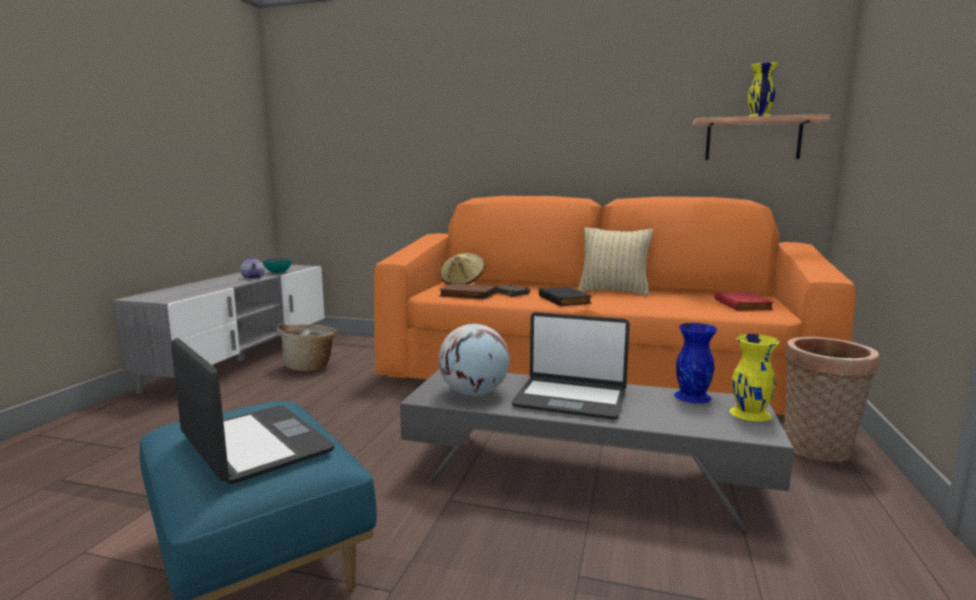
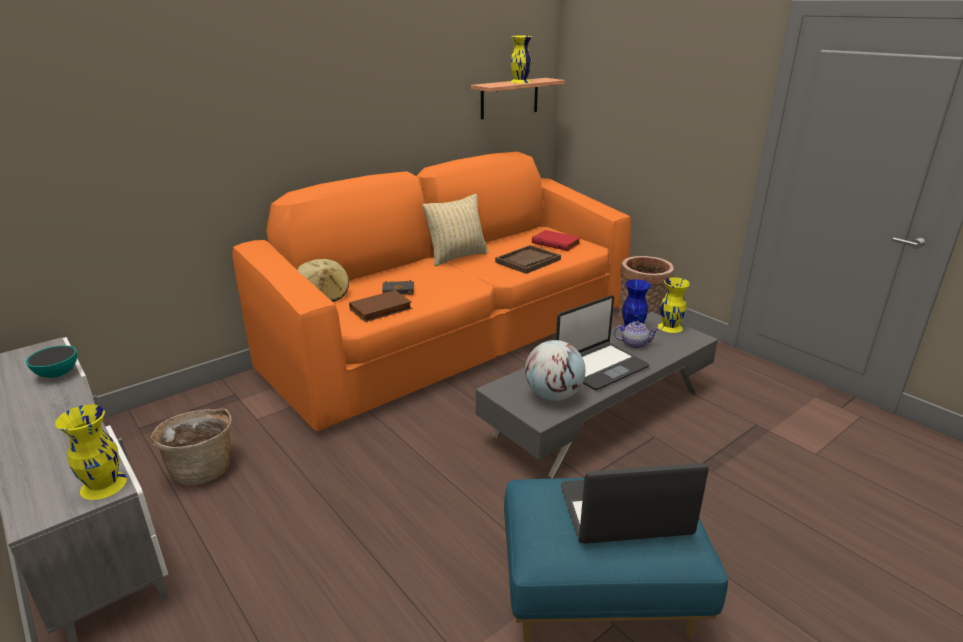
camera: 55 degrees left, 15 degrees up
(170, 298) = (104, 485): none -> yellow vase
(253, 277) = (56, 398): teapot -> teapot (634, 344)
(566, 300) = (461, 282): black book -> none
(668, 305) = (528, 261): none -> brown tray

